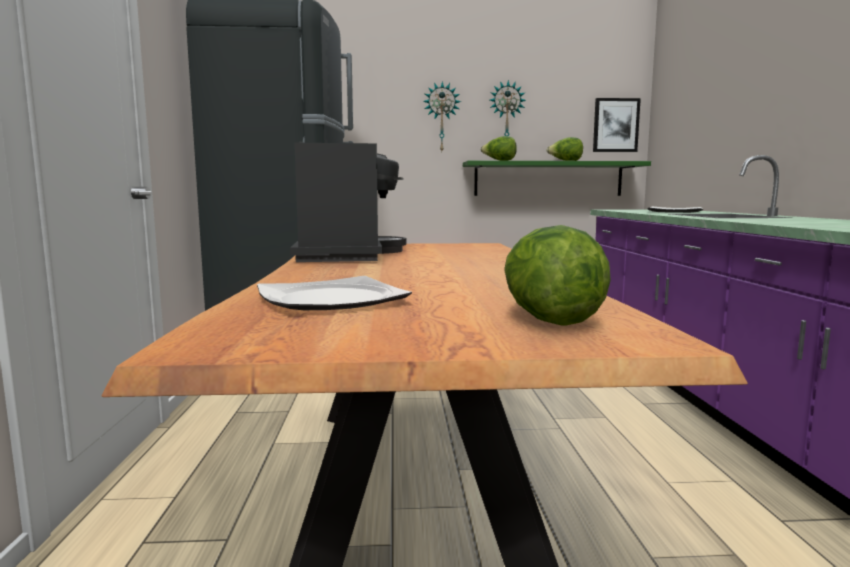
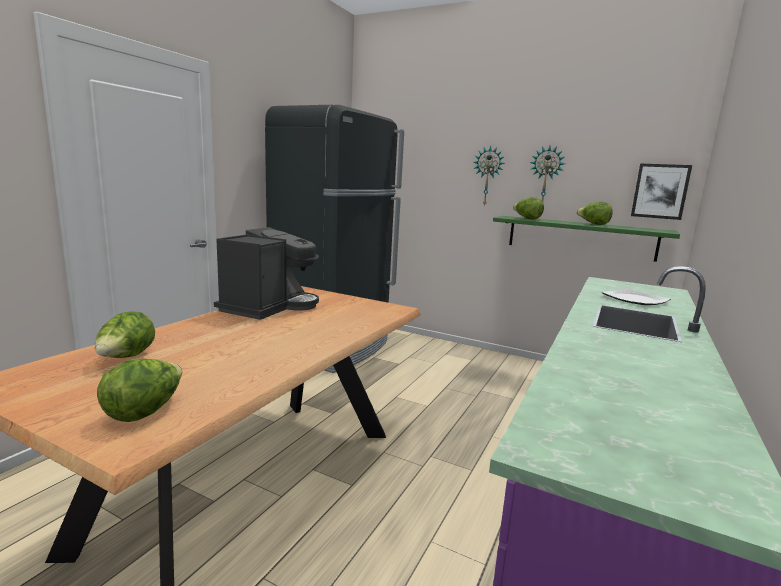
camera: 30 degrees right, 5 degrees up
(332, 299) = (126, 358): plate -> lettuce

